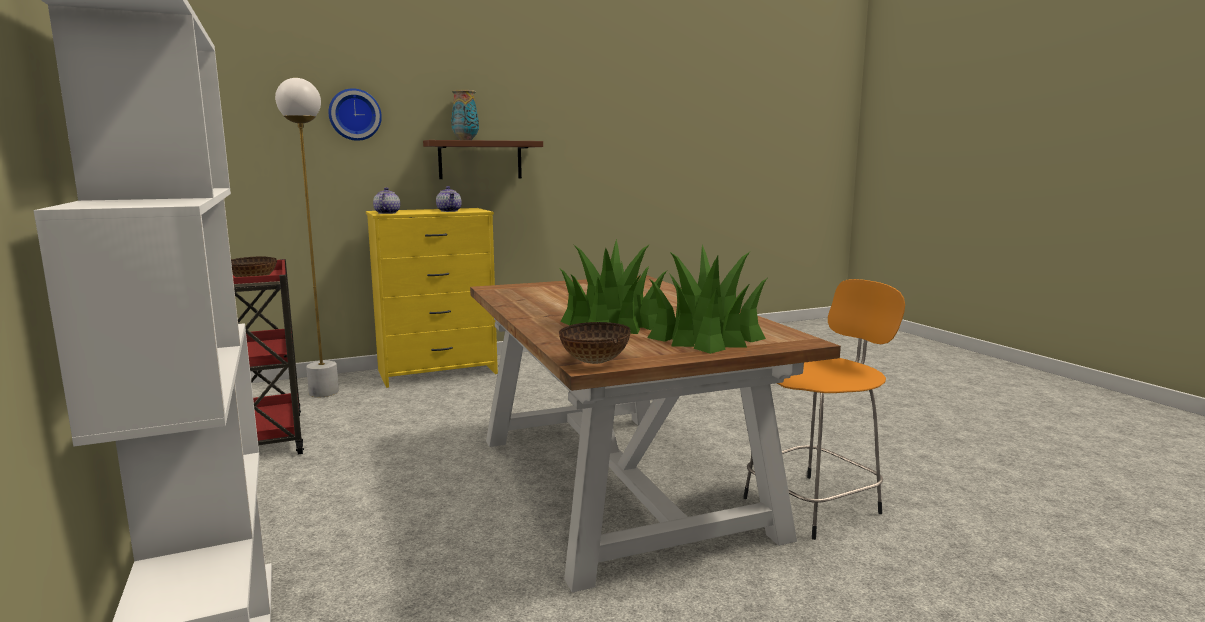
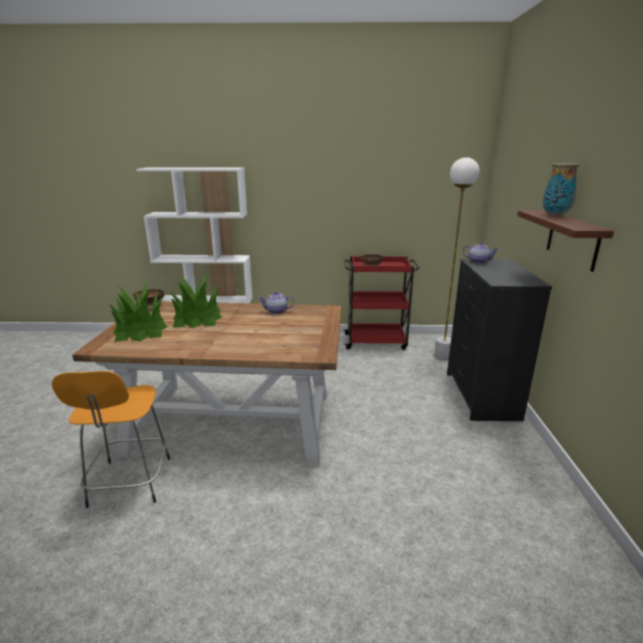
camera: 115 degrees right, 10 degrees up
(354, 115) = (527, 182): wall clock -> none
(437, 372) = (480, 395): yellow dresser -> black dresser
(450, 211) = (498, 275): teapot -> teapot (276, 312)

